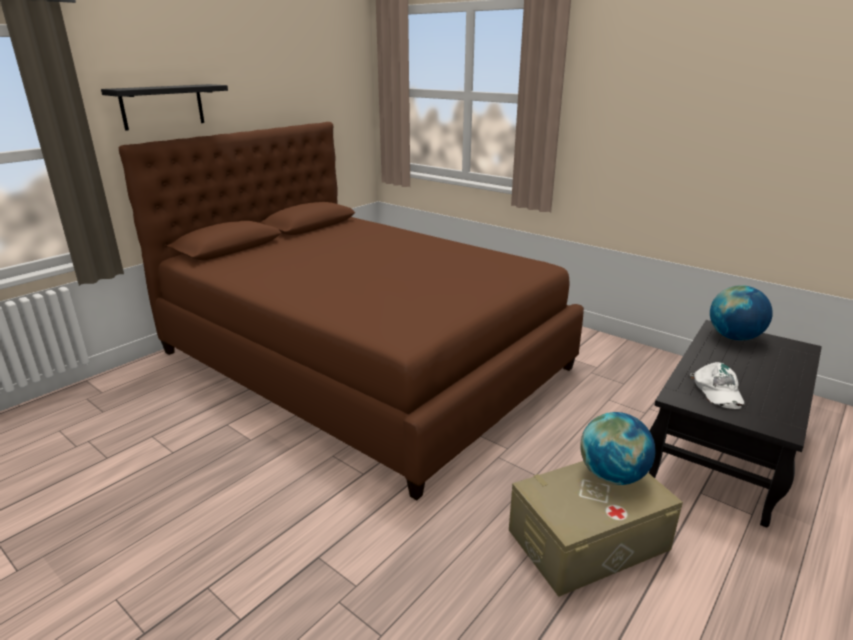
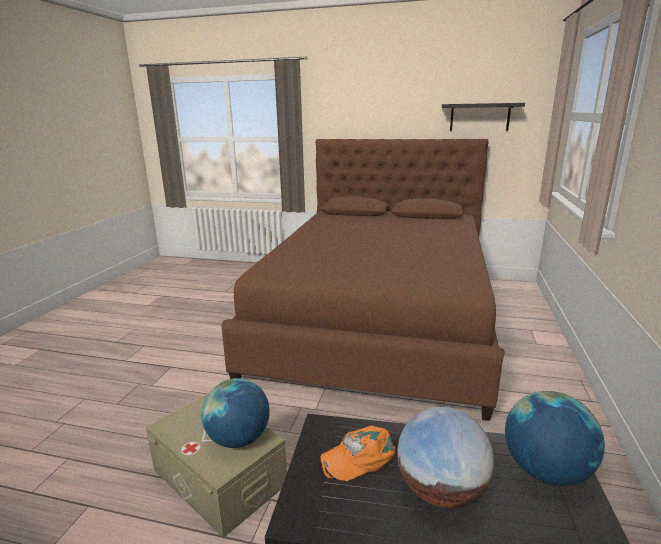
camera: 65 degrees right, 5 degrees down
(162, 106) = (353, 118): black shelf -> black shelf (479, 117)
(717, 391) = (359, 457): white cap -> orange cap
(752, 372) = (441, 490): none -> globe

